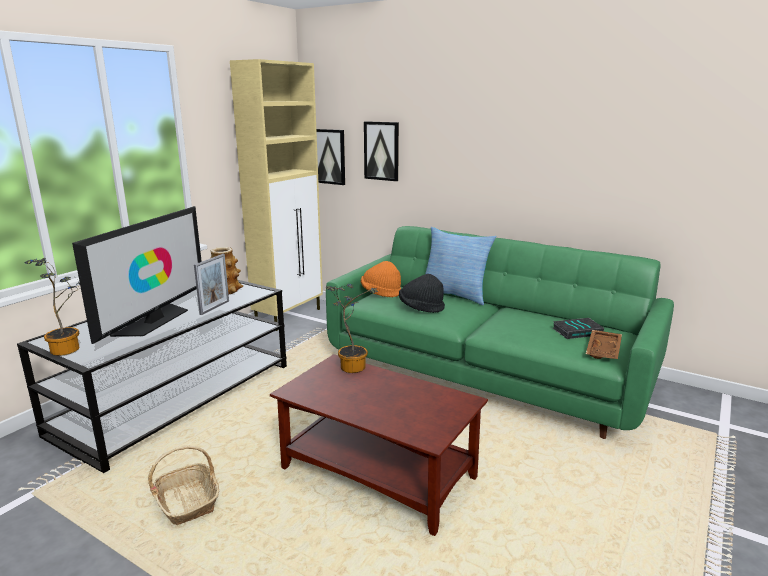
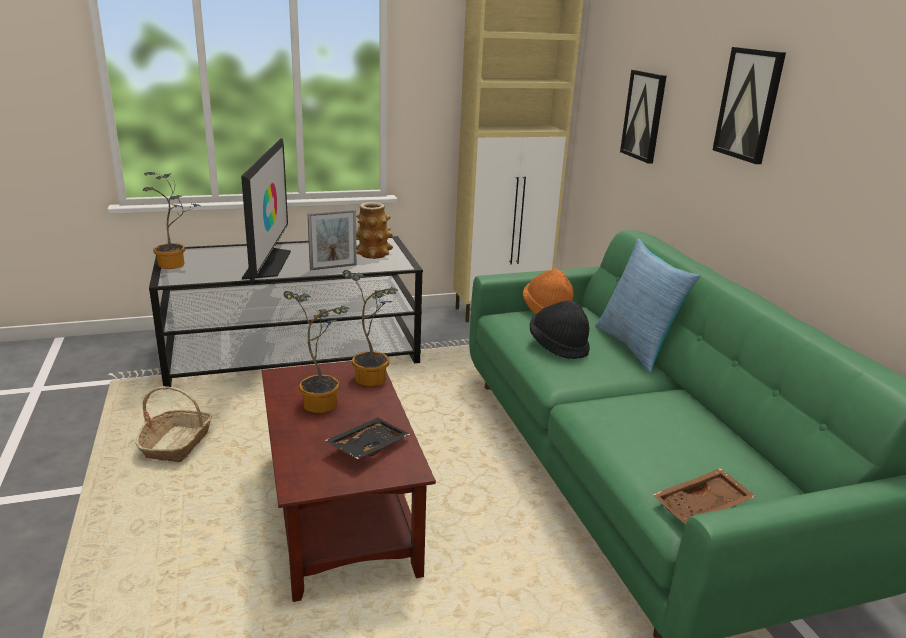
camera: 40 degrees right, 5 degrees up
(154, 321) = (268, 263): television -> television turned 60 degrees counterclockwise
(330, 156) = (597, 114): picture -> picture (749, 104)
(350, 392) = (321, 402): none -> potted plant
(423, 401) = (367, 446): none -> black tray
(577, 331) = (717, 463): book -> none

